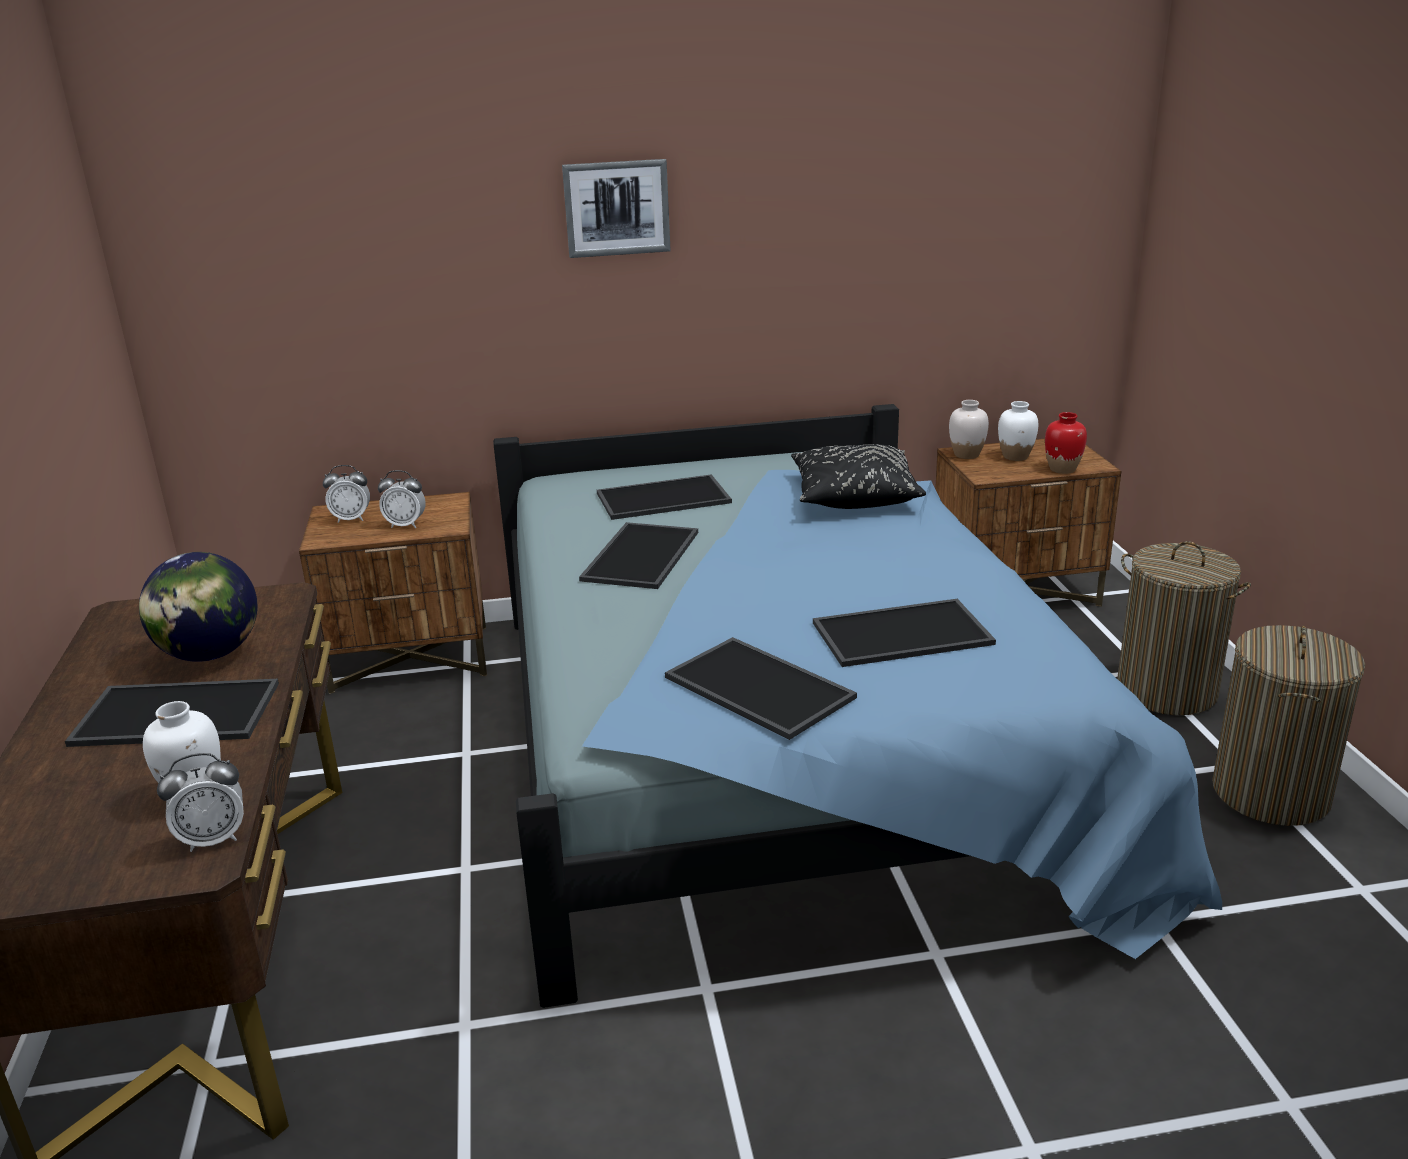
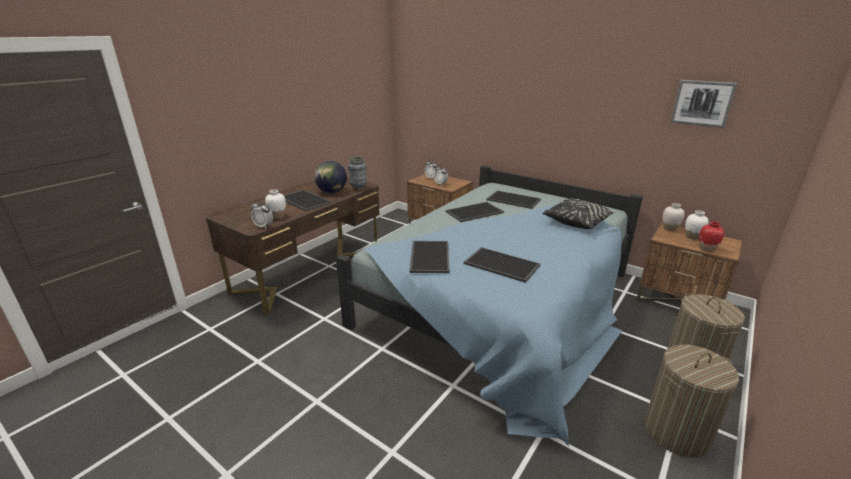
camera: 45 degrees right, 0 degrees up
(269, 612) = (358, 188): none -> vase
(616, 208) = (540, 87): picture -> picture (702, 103)

